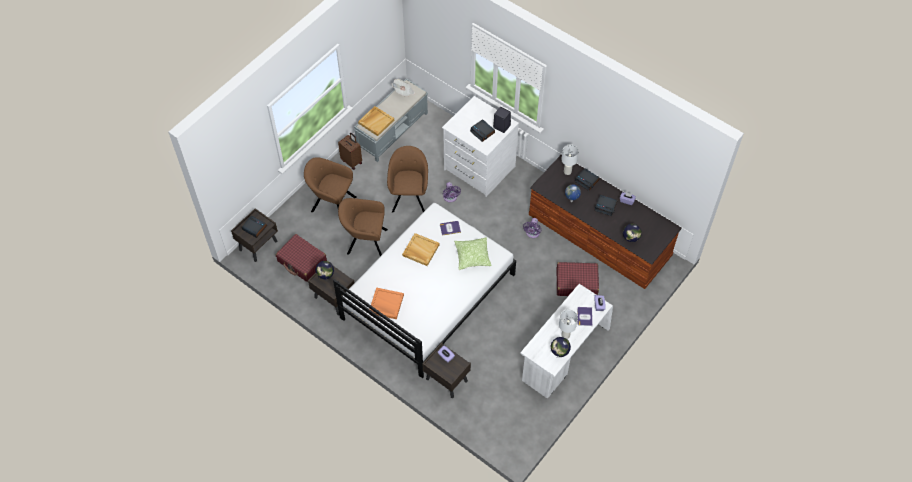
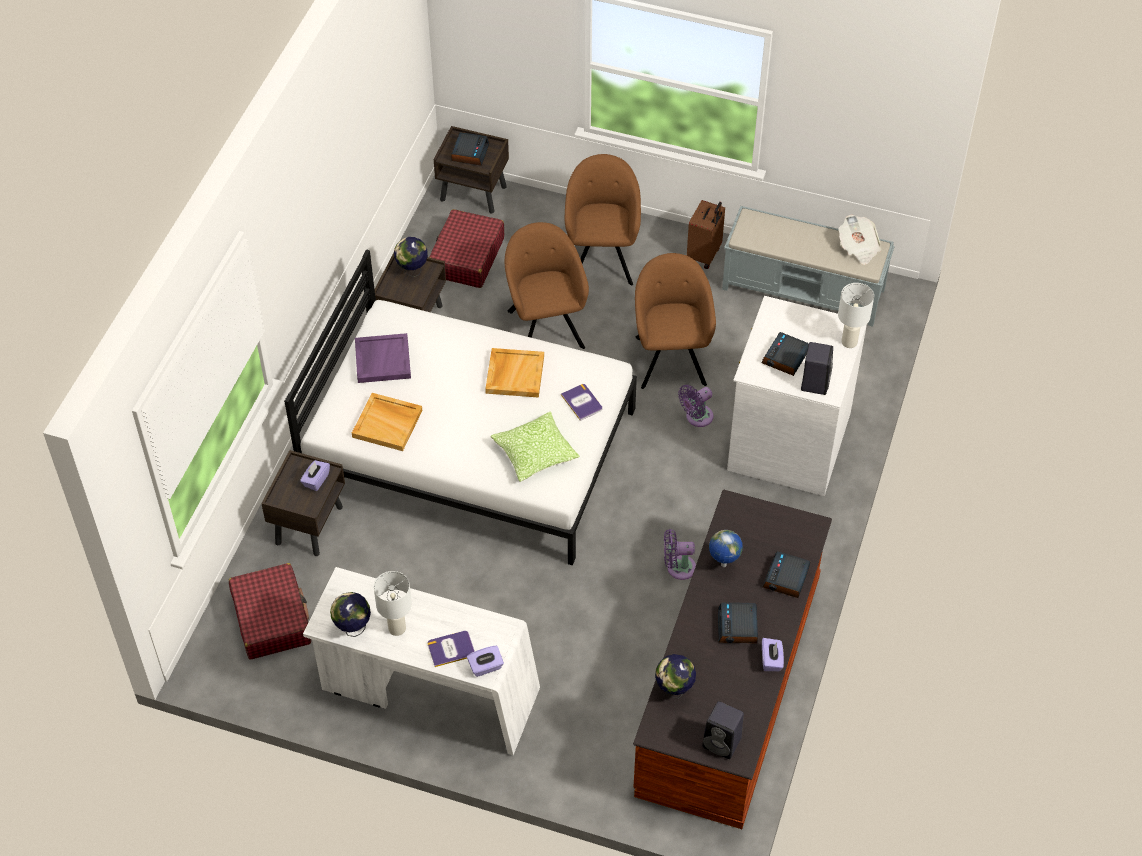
camera: 70 degrees right, 5 degrees down
(376, 121) = (768, 231): beige tray -> beige tray (388, 423)
(386, 304) = (382, 360): orange tray -> purple tray
(409, 196) = (670, 357): brown armchair -> brown armchair turned 75 degrees counterclockwise
(567, 172) = (792, 539): white table lamp -> white table lamp (848, 342)
(576, 283) = (596, 671): red suitcase -> red suitcase (272, 618)
(661, 231) = (723, 743): none -> black speaker

